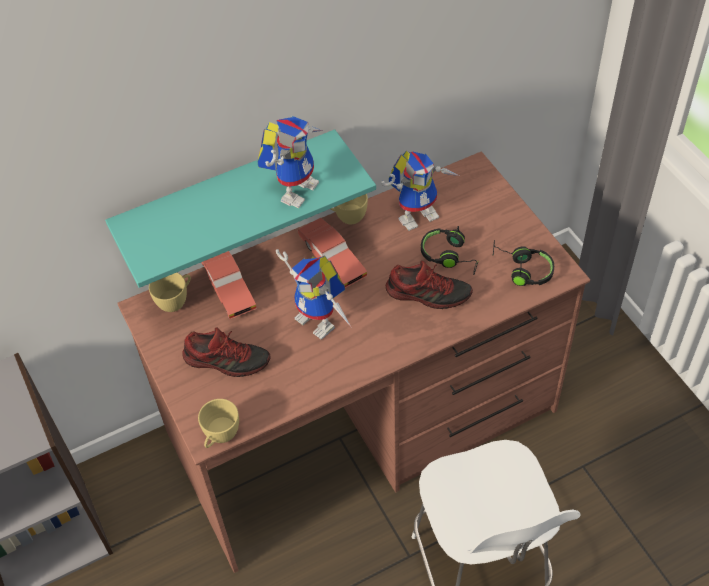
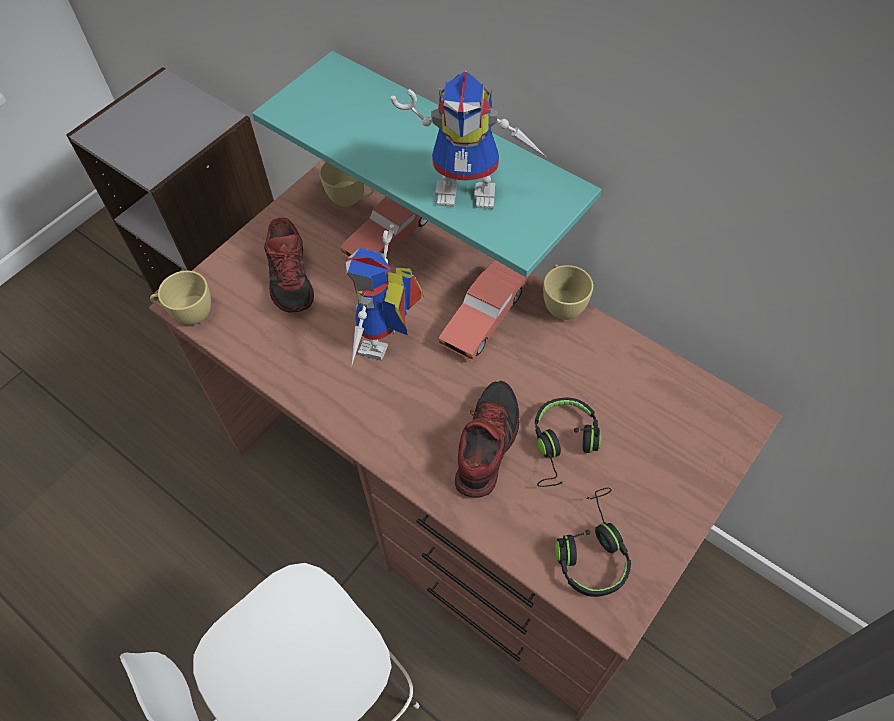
camera: 65 degrees right, 5 degrees up
(418, 213) = (616, 380): toy robot -> none
(428, 293) = (486, 443): shoe -> shoe turned 150 degrees counterclockwise

